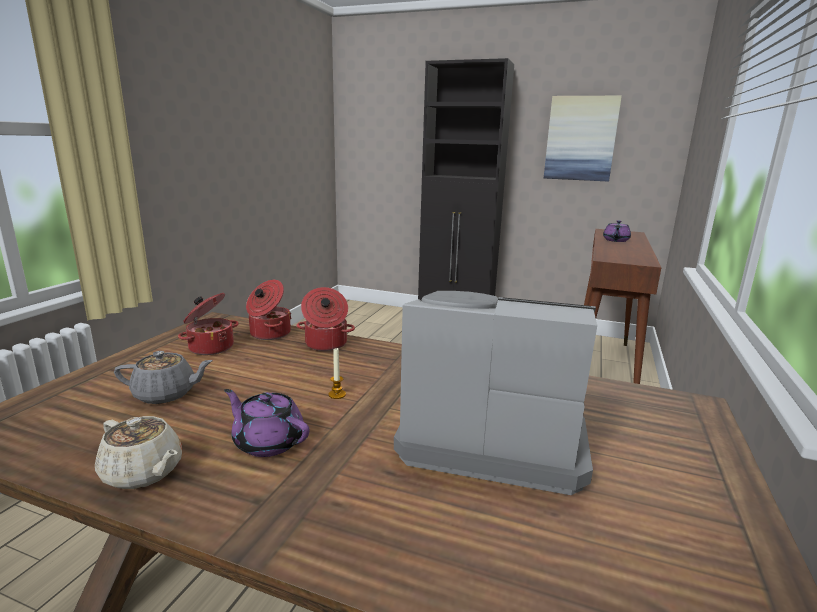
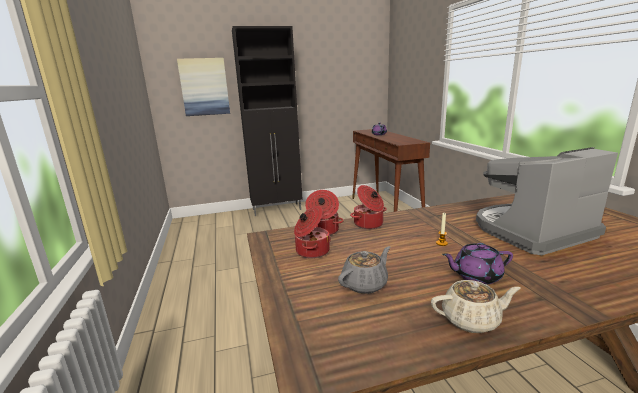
camera: 35 degrees left, 0 degrees up
(581, 138) = (333, 77): picture -> picture (204, 87)

